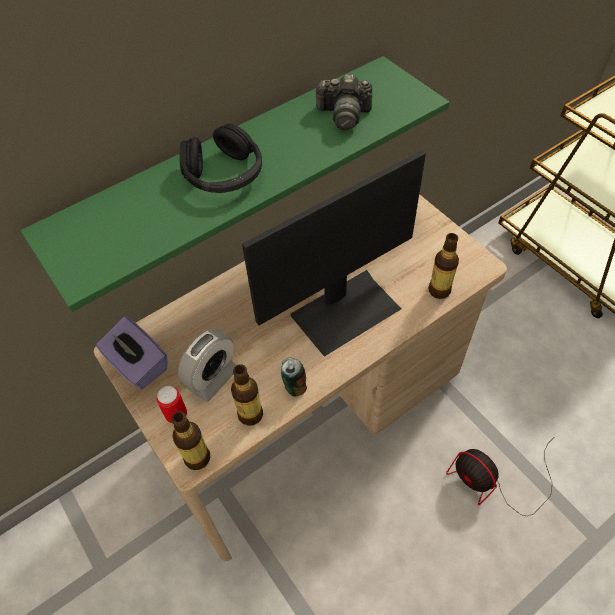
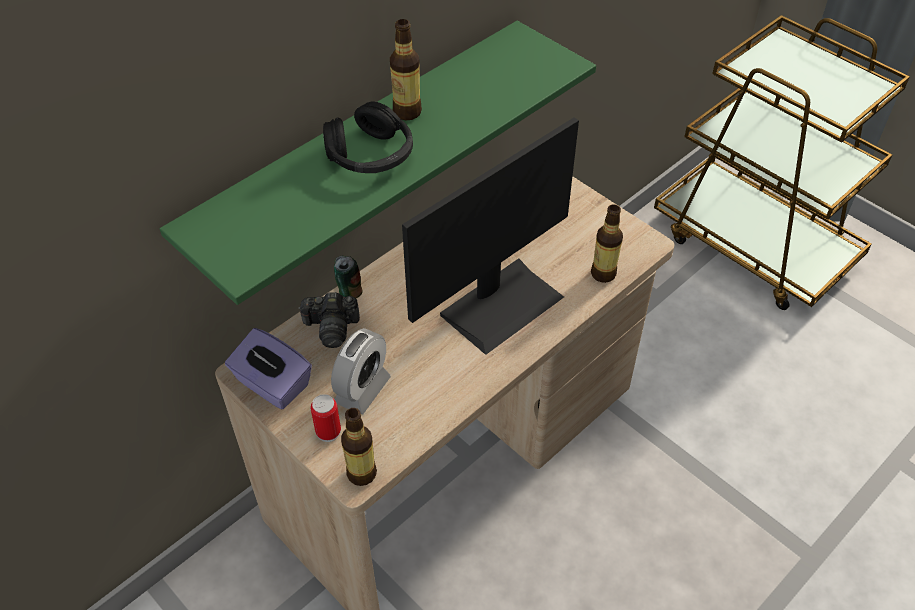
camera: 10 degrees left, 5 degrees down
(250, 414) = (413, 423): bottle -> bottle (407, 112)
(294, 387) = (457, 389): can -> can (349, 292)
(344, 115) = (487, 85): camera -> camera (332, 328)
(494, 482) = (686, 508): fan -> none

